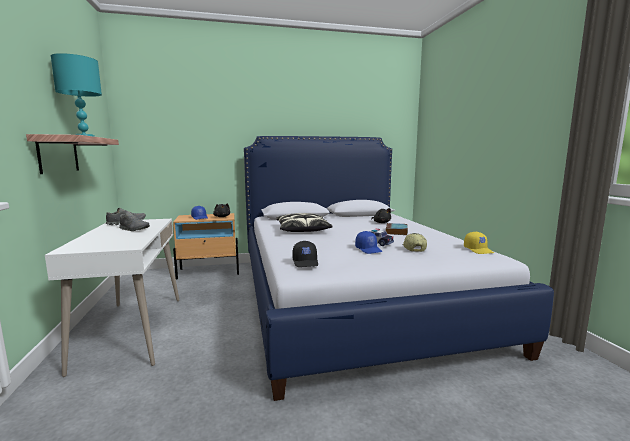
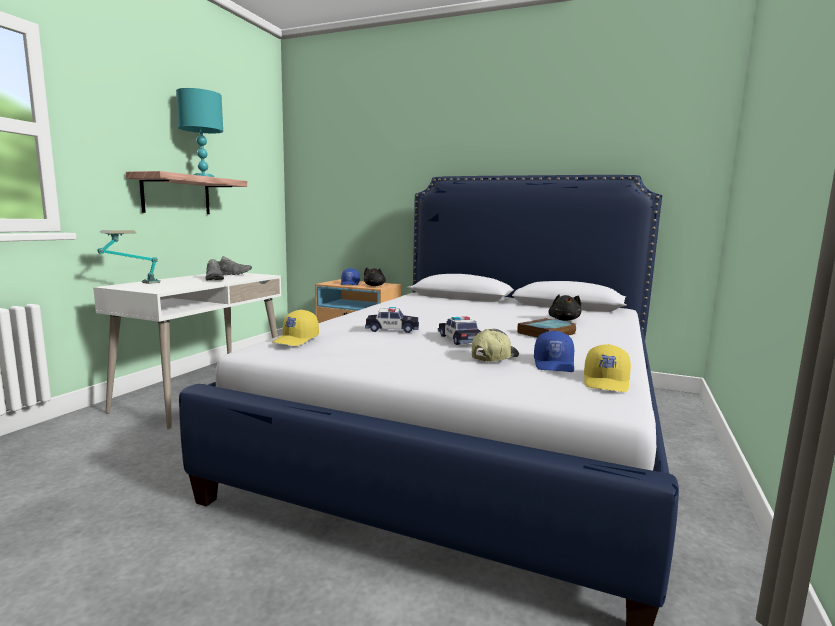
camera: 35 degrees right, 0 degrees up
(76, 245) = (131, 284): none -> table lamp
(303, 230) = (418, 311): pillow -> none
(306, 262) = (296, 340): black cap -> yellow cap
(333, 244) = (392, 329): none -> toy car
(369, 249) = (421, 344): blue cap -> blue cap (554, 365)

